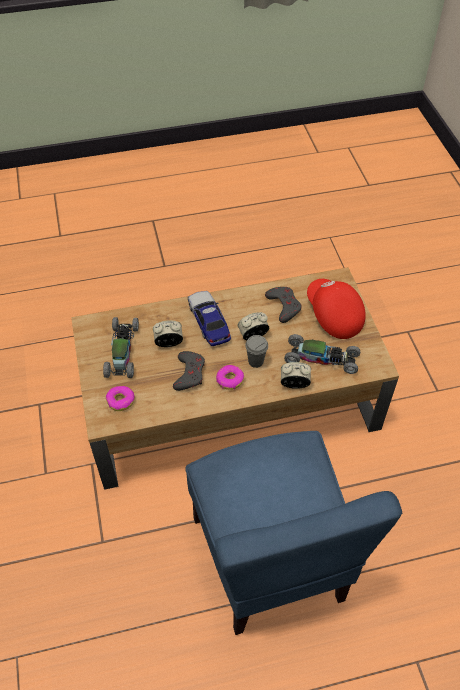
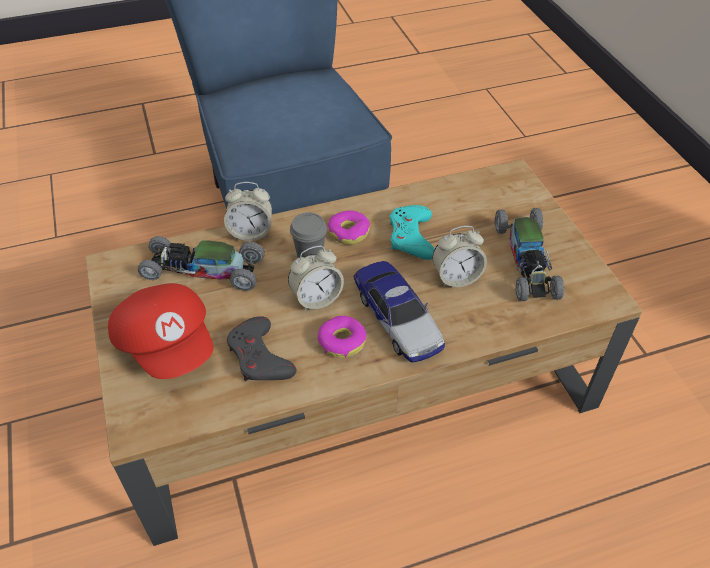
camera: 175 degrees right, 5 degrees down
(121, 401) = (499, 198): donut -> donut (341, 341)
(189, 373) = (411, 237): grey game controller -> turquoise game controller

